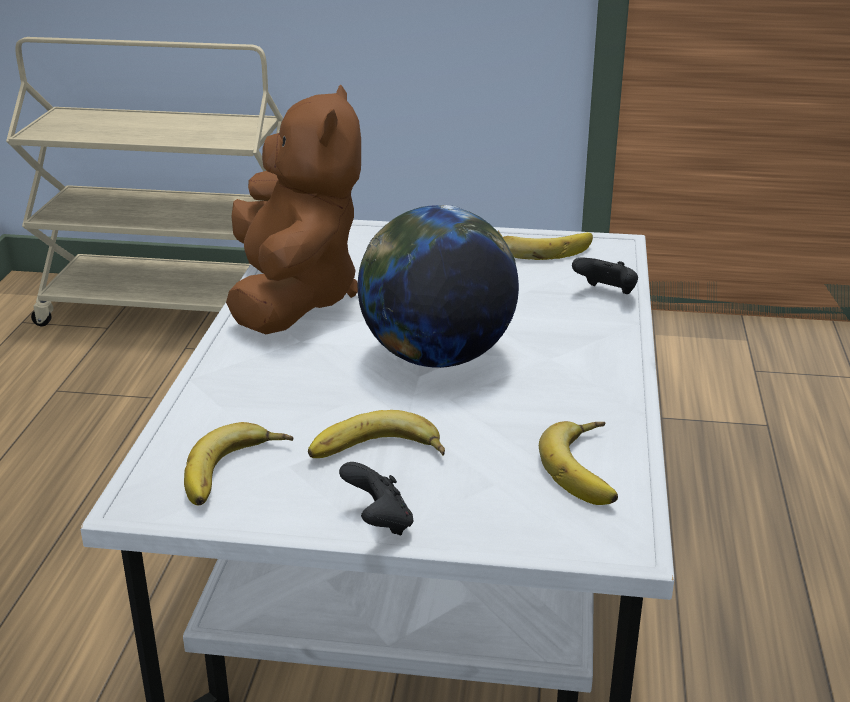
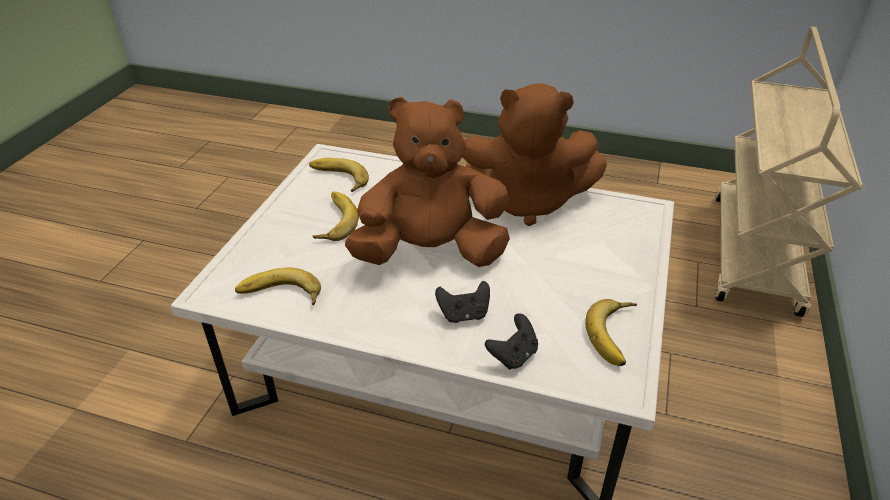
camera: 100 degrees right, 10 degrees up
(379, 522) = (273, 215): black game controller -> black game controller (464, 314)
(437, 358) = (431, 252): globe -> brown plush toy

